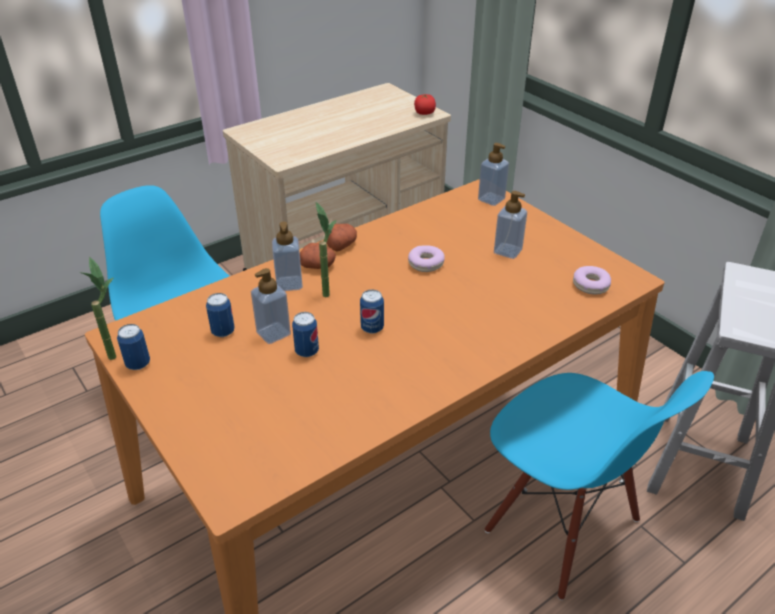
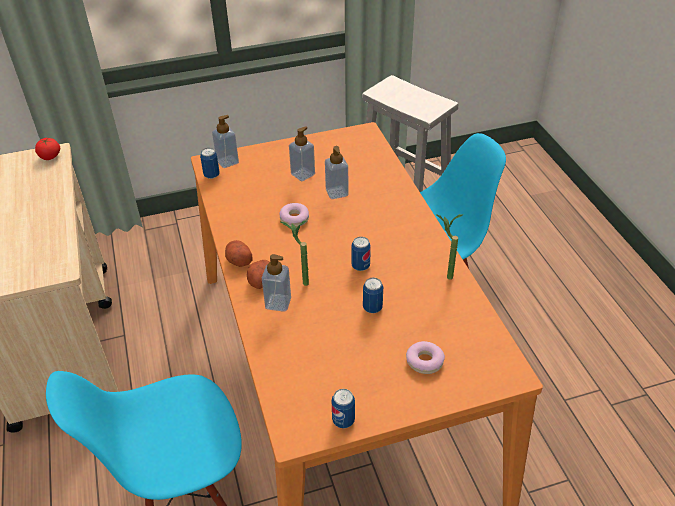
camera: 70 degrees left, 5 degrees up
(115, 351) = (318, 437): potted plant -> potted plant (443, 275)
(223, 331) = (324, 356): can -> can (211, 175)
(273, 333) = (341, 324): soap dispenser -> soap dispenser (337, 192)
(590, 285) = (363, 151): donut -> donut (424, 361)

